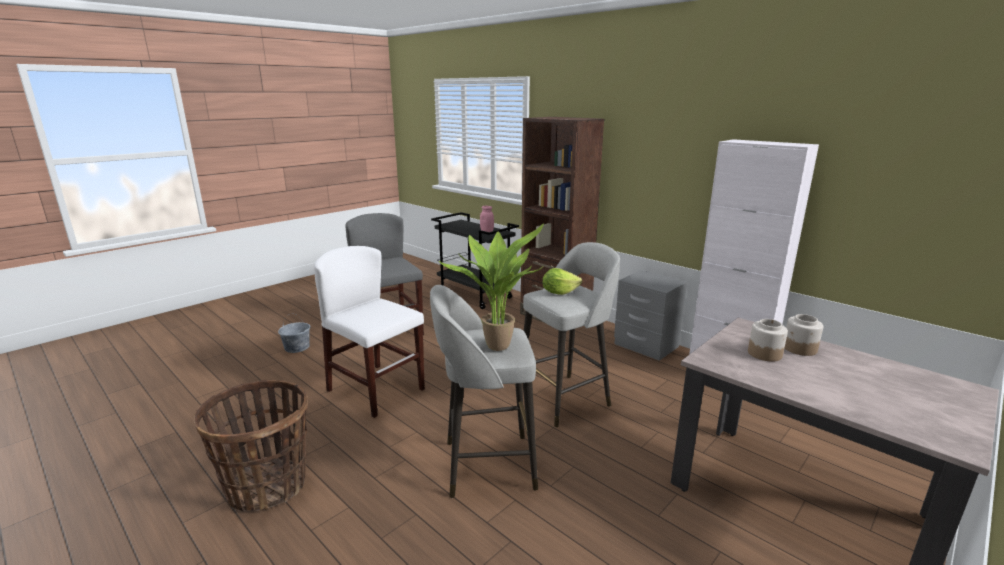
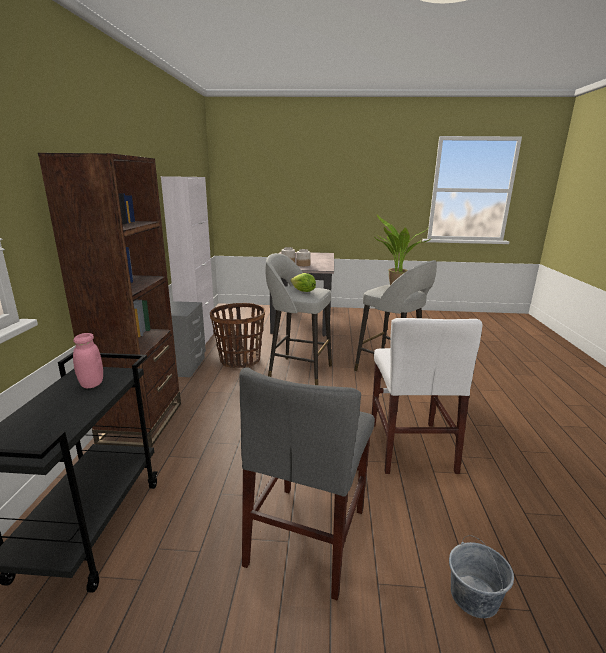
camera: 130 degrees left, 0 degrees up
(267, 486) = (529, 420): basket -> basket (239, 360)

